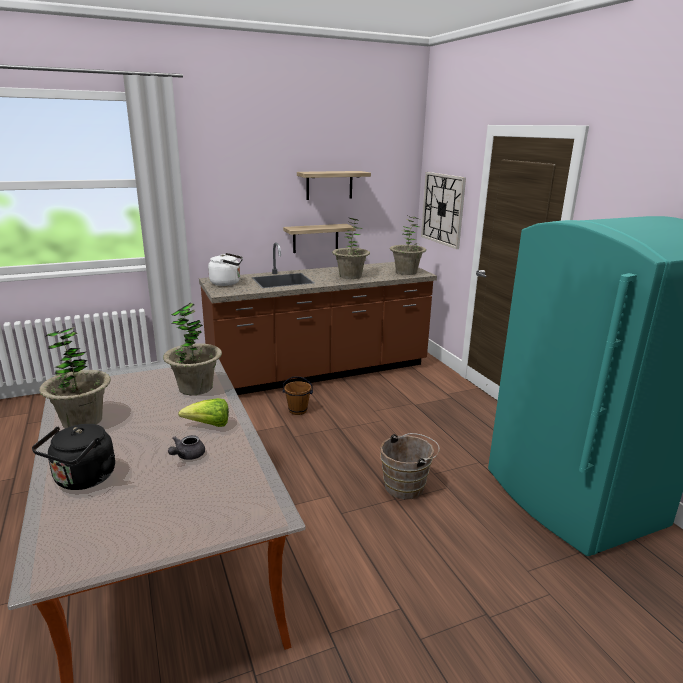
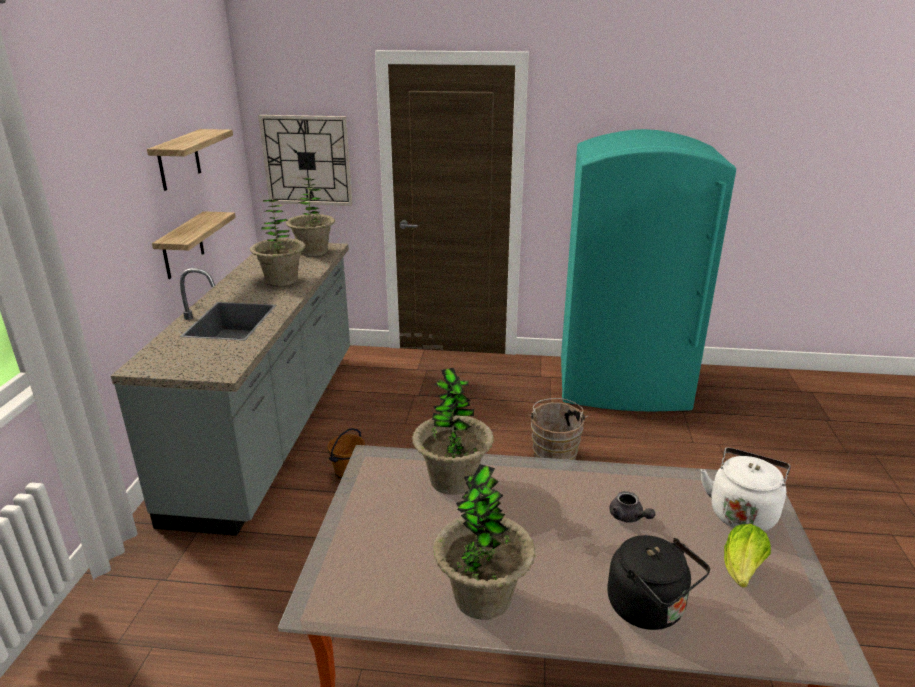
camera: 60 degrees left, 5 degrees up
(209, 425) = (564, 489): lettuce -> lettuce (742, 571)
(227, 283) = (180, 358): white kettle -> white kettle (742, 512)
(320, 372) = (273, 427): brown counter -> grey counter

